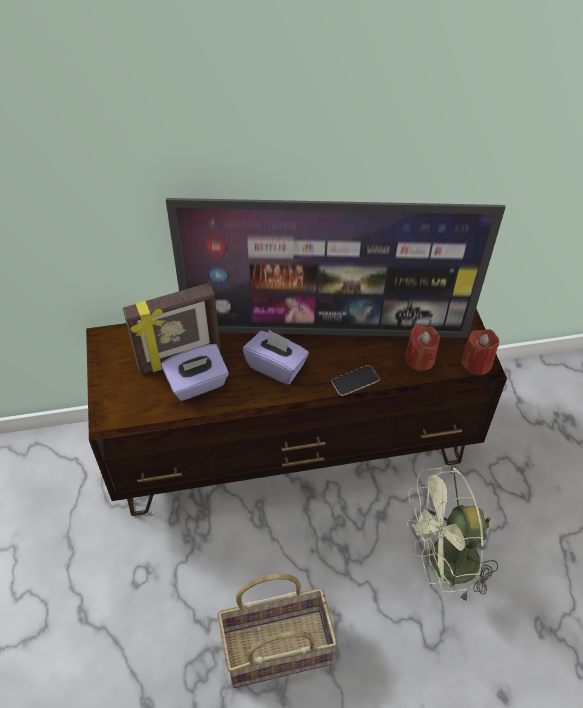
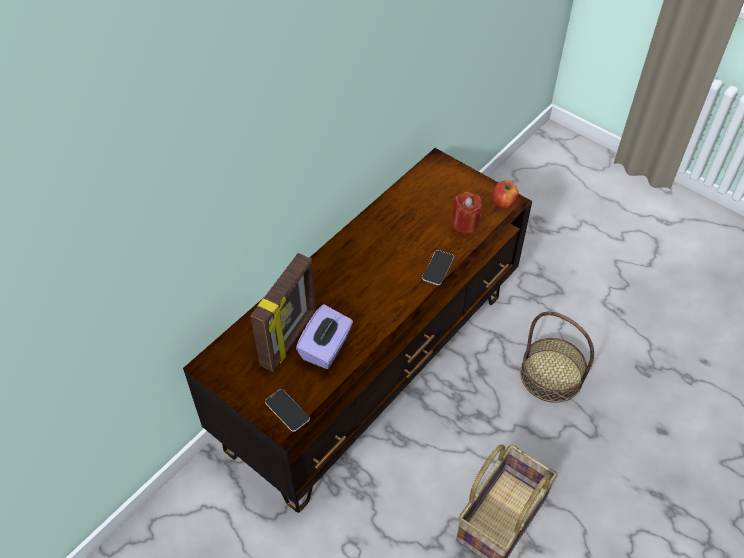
camera: 40 degrees left, 0 degrees up
(120, 411) = (287, 410): none -> phone
(276, 366) = (371, 295): purple tissue box -> none
(326, 330) = (380, 245): television -> none
(443, 564) = (551, 375): green fan -> basket
(477, 363) = (504, 202): red candle -> apple

